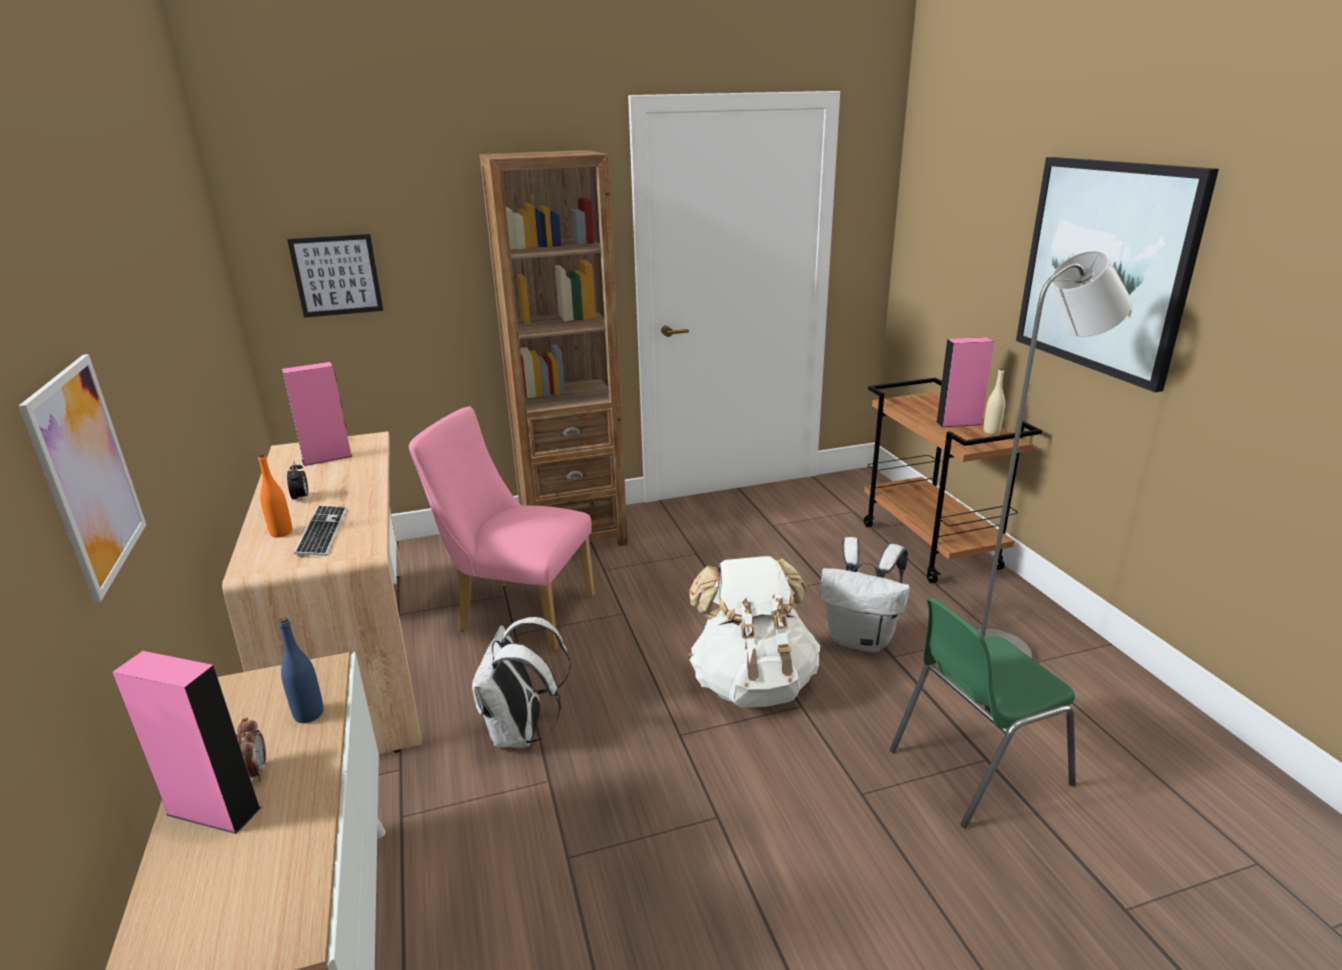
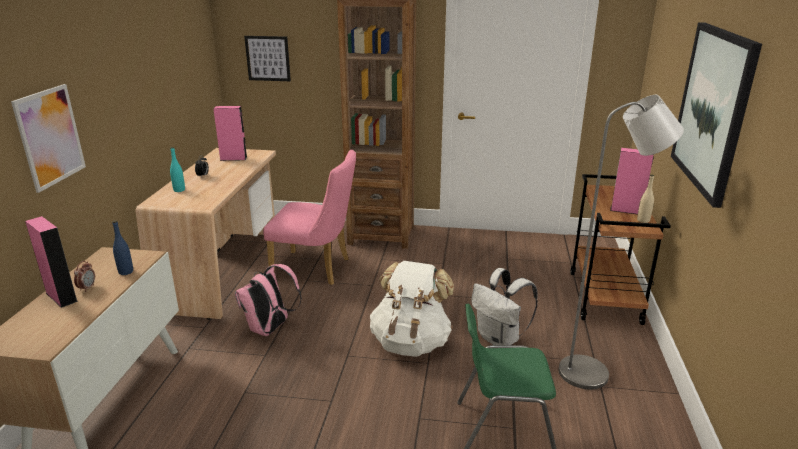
camera: 25 degrees right, 0 degrees up
(281, 533) = (179, 190): orange bottle -> turquoise bottle
(322, 532) = (195, 194): keyboard -> none
(517, 612) = (317, 269): pink chair -> pink chair turned 150 degrees clockwise
(521, 733) = (270, 329): white backpack -> pink backpack

